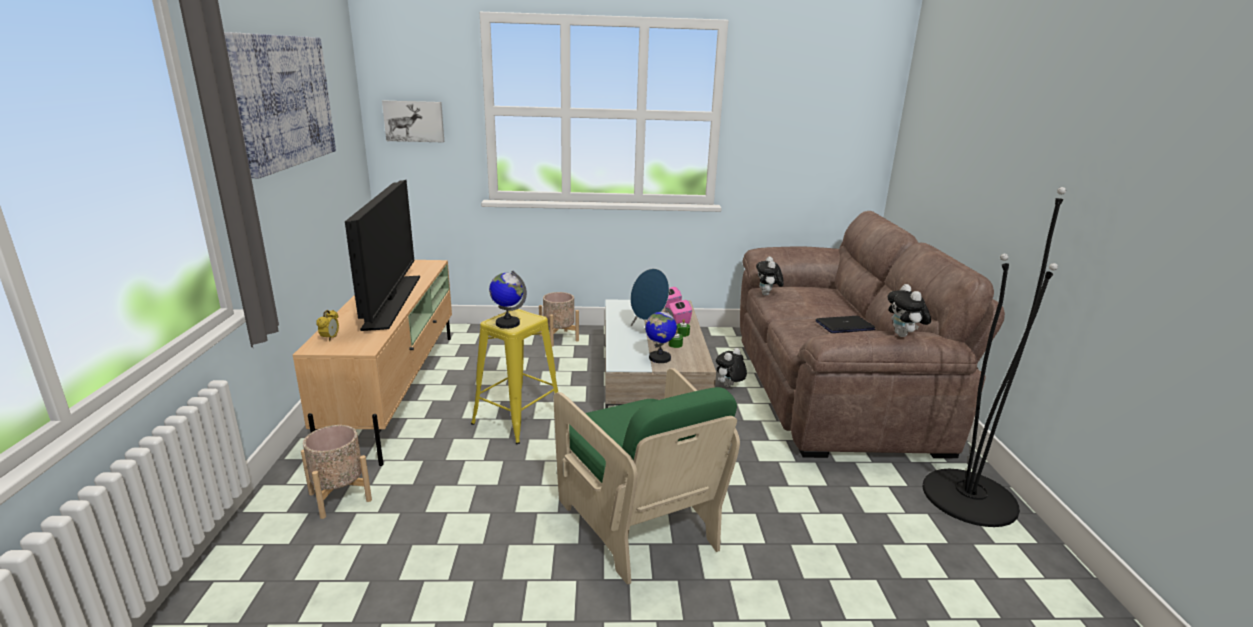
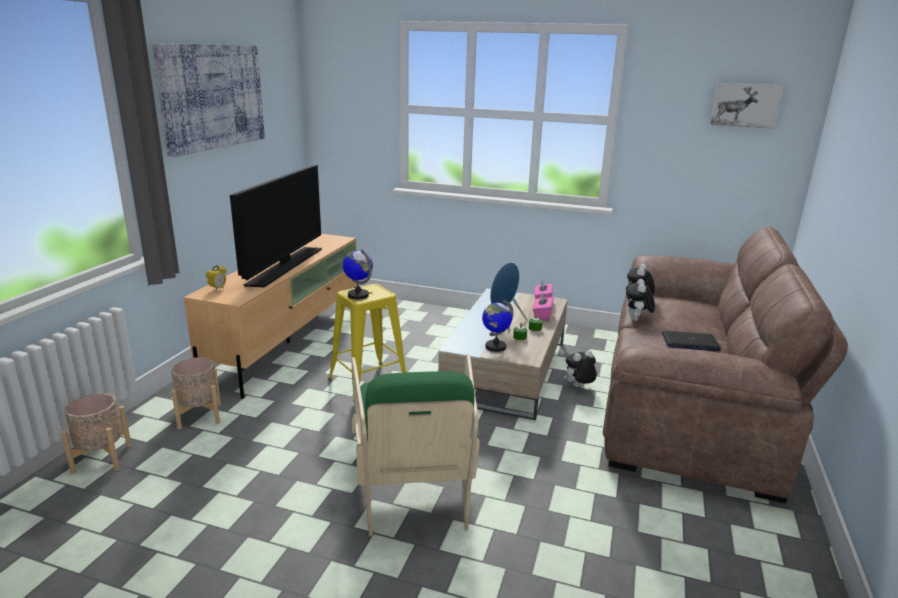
camera: 20 degrees right, 0 degrees up
(414, 121) = (343, 116): picture -> picture (745, 105)
(558, 338) = (447, 319): beige planter -> beige planter (101, 458)
(903, 335) = (720, 358): plush toy -> plush toy (636, 320)
(969, 497) = (769, 545): black floor lamp -> none

